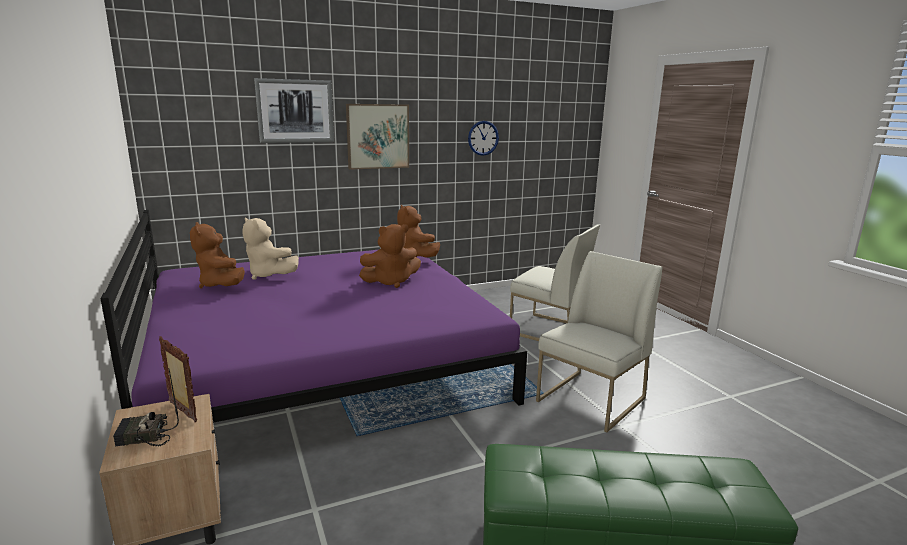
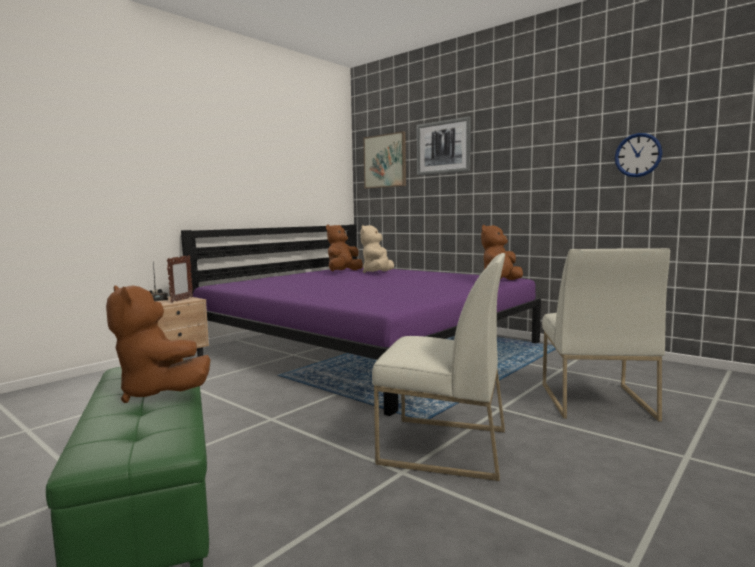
camera: 65 degrees right, 10 degrees down
(378, 136) = (509, 163): picture -> picture (385, 161)
(391, 282) = (420, 286): brown plush toy -> brown plush toy (158, 393)

